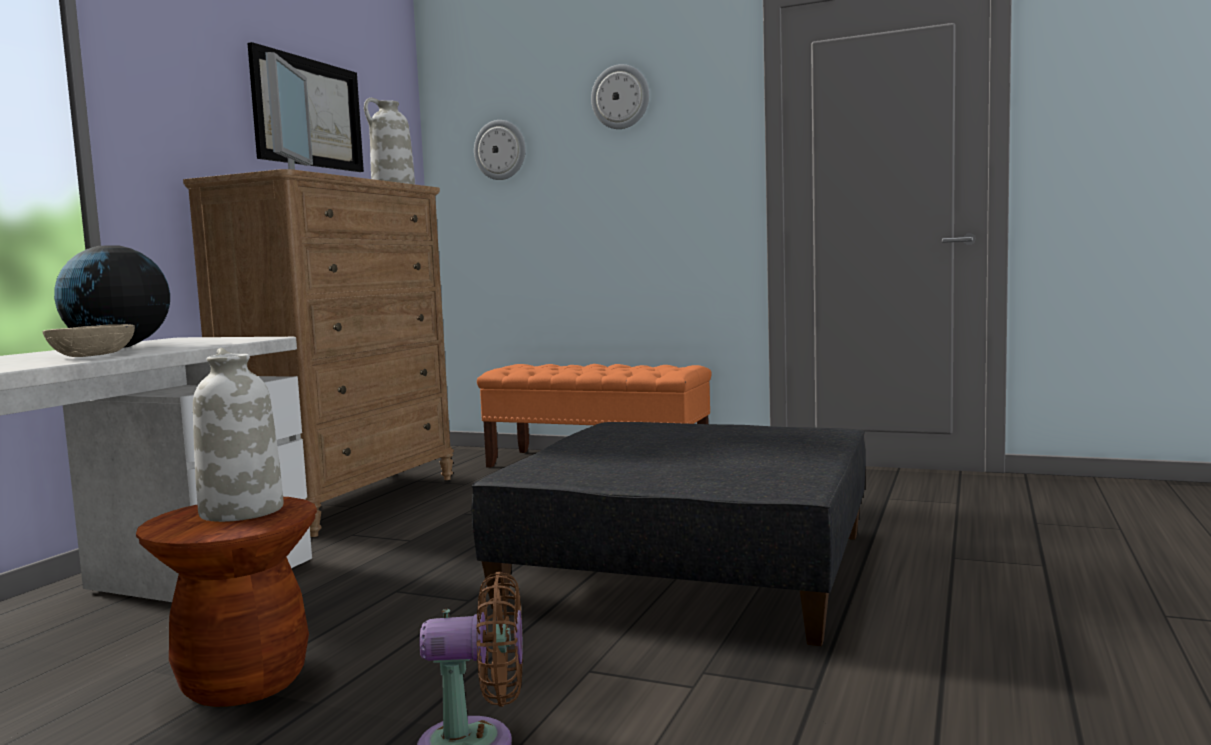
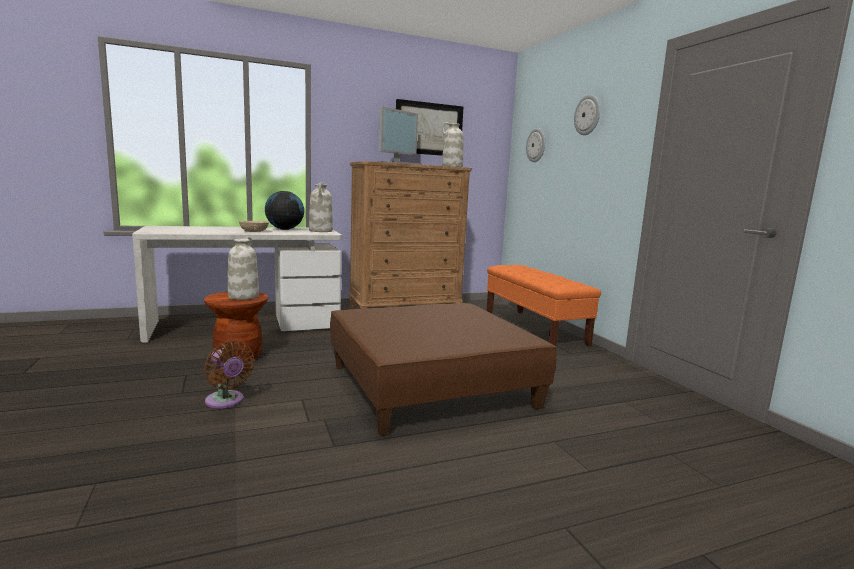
camera: 45 degrees right, 5 degrees up
(216, 339) = (321, 231): none -> white vase
(693, 569) = (430, 386): grey ottoman -> brown ottoman

